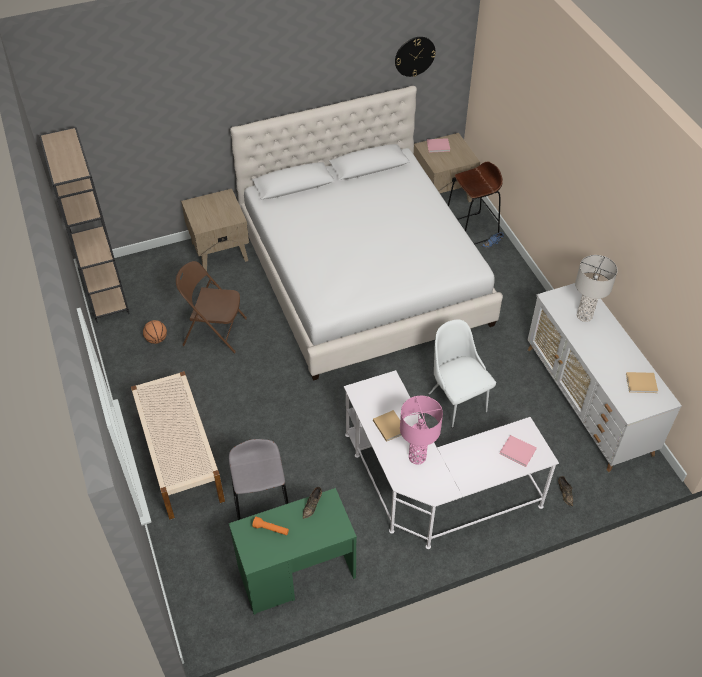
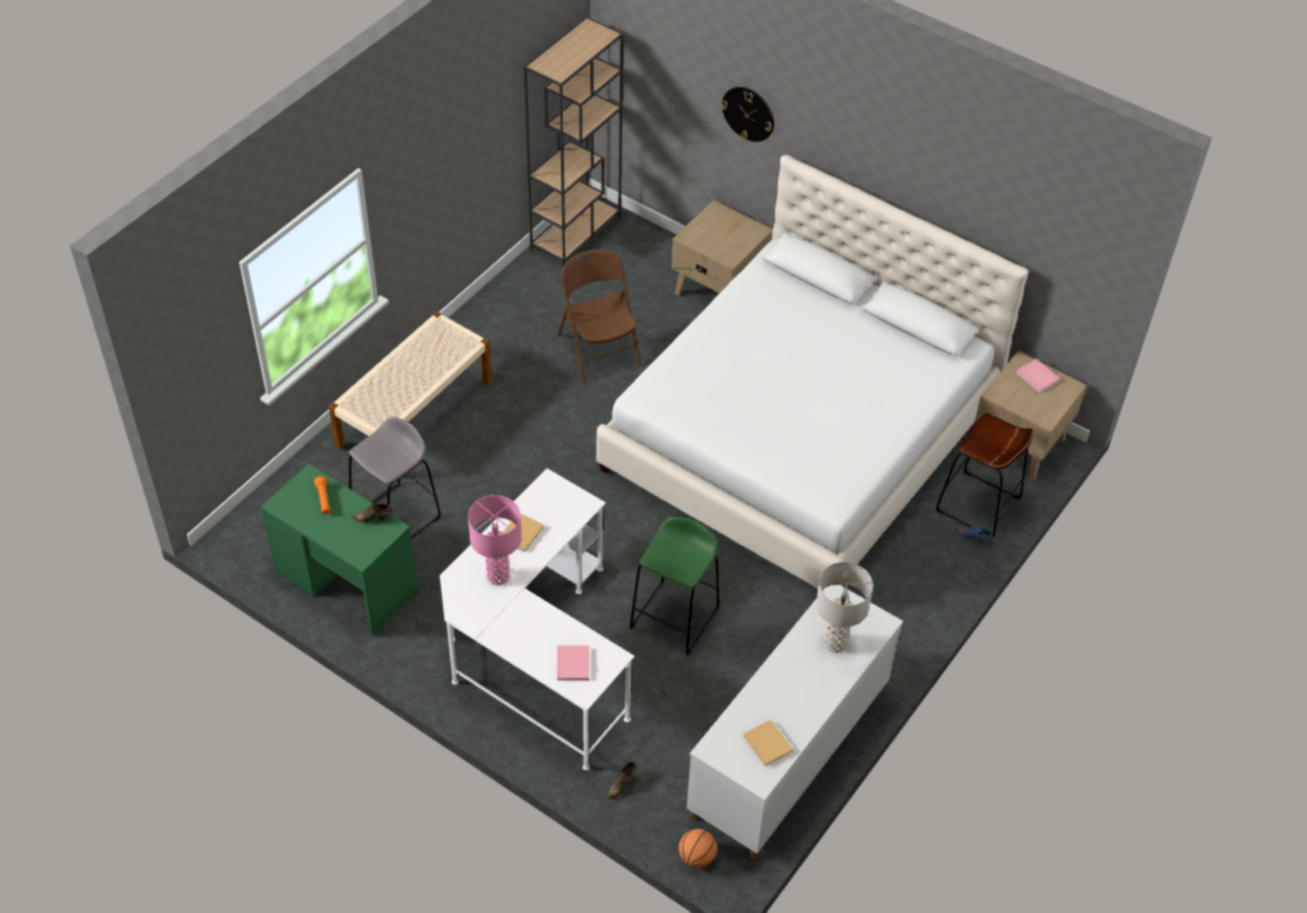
camera: 55 degrees right, 0 degrees up
(156, 339) = (548, 309): basketball -> basketball (697, 857)
(414, 56) = (1044, 233): wall clock -> wall clock (748, 113)
(456, 403) = (675, 618): white chair -> green stool

